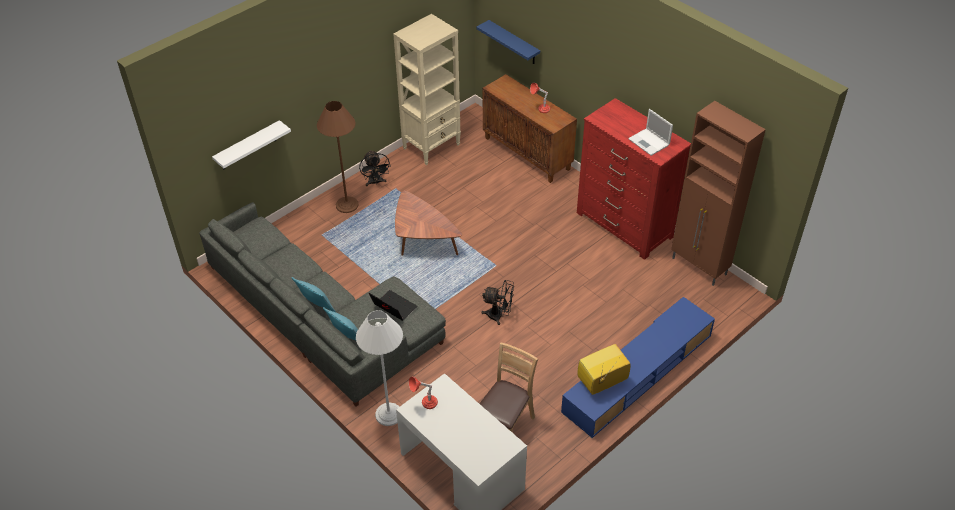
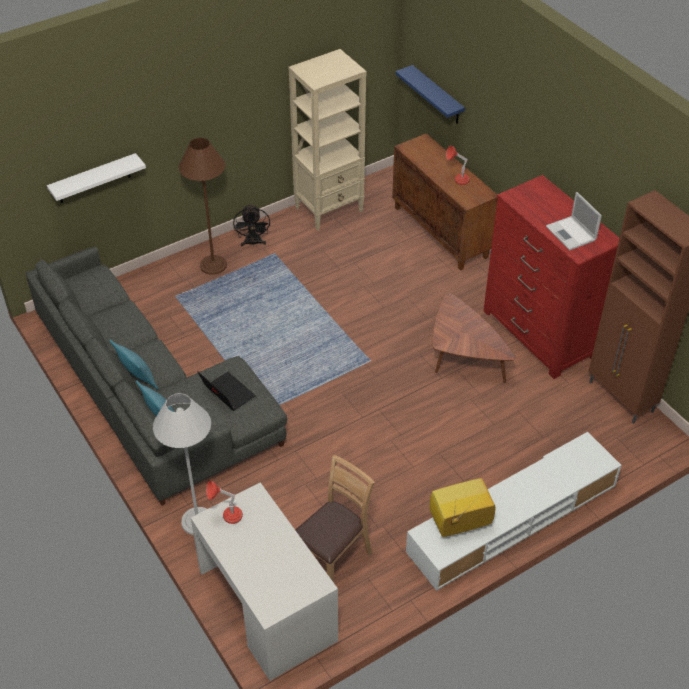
camera: 10 degrees right, 0 degrees up
(422, 241) = (290, 319): brown coffee table -> brown coffee table (463, 358)
(499, 315) = (359, 421): black fan -> none
(637, 374) = (512, 519): blue tv stand -> white tv stand

